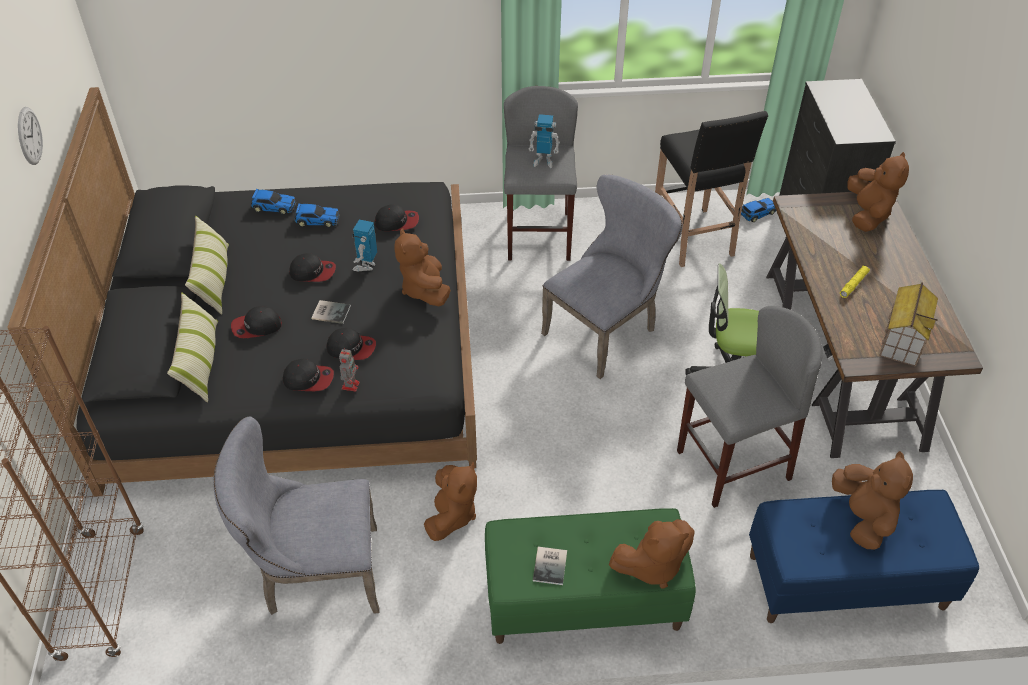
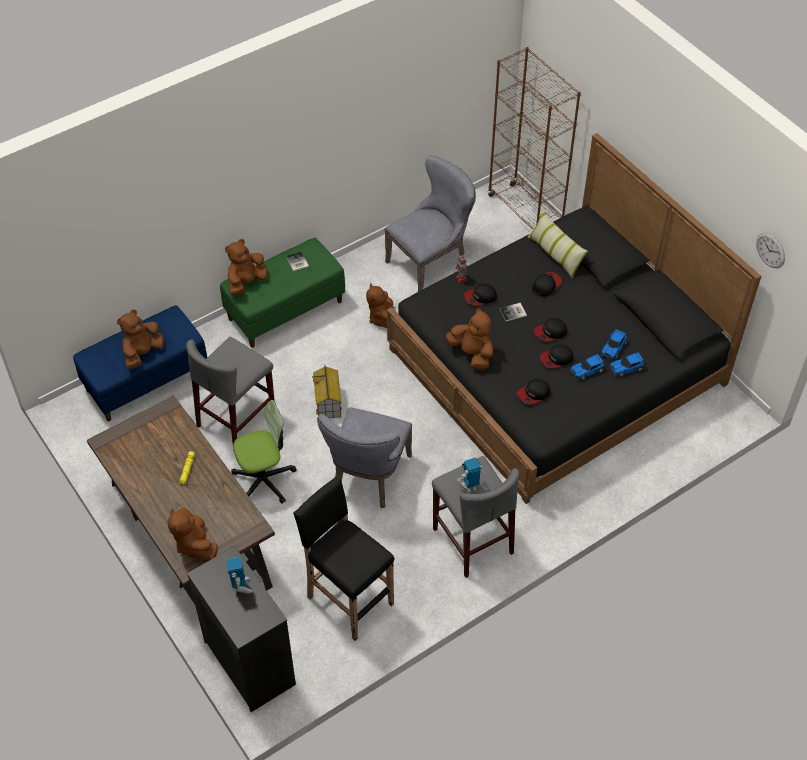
camera: 150 degrees right, 5 degrees up
(29, 136) = (695, 180): wall clock -> wall clock (770, 250)
(213, 279) = (604, 301): pillow -> none
(308, 379) = (487, 271): cap -> cap (556, 359)
(366, 265) = (522, 352): toy robot -> toy robot (241, 586)
(756, 213) = (308, 658): toy car -> toy car (613, 348)
(863, 518) = (142, 353): brown plush toy -> brown plush toy turned 75 degrees clockwise
(902, 340) = (143, 437): toy house -> toy house (328, 403)

